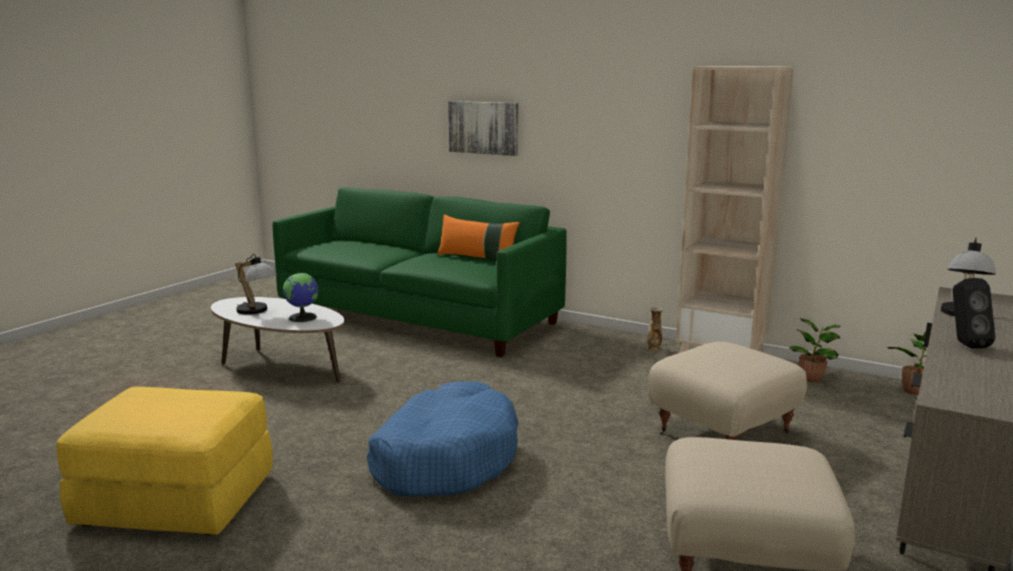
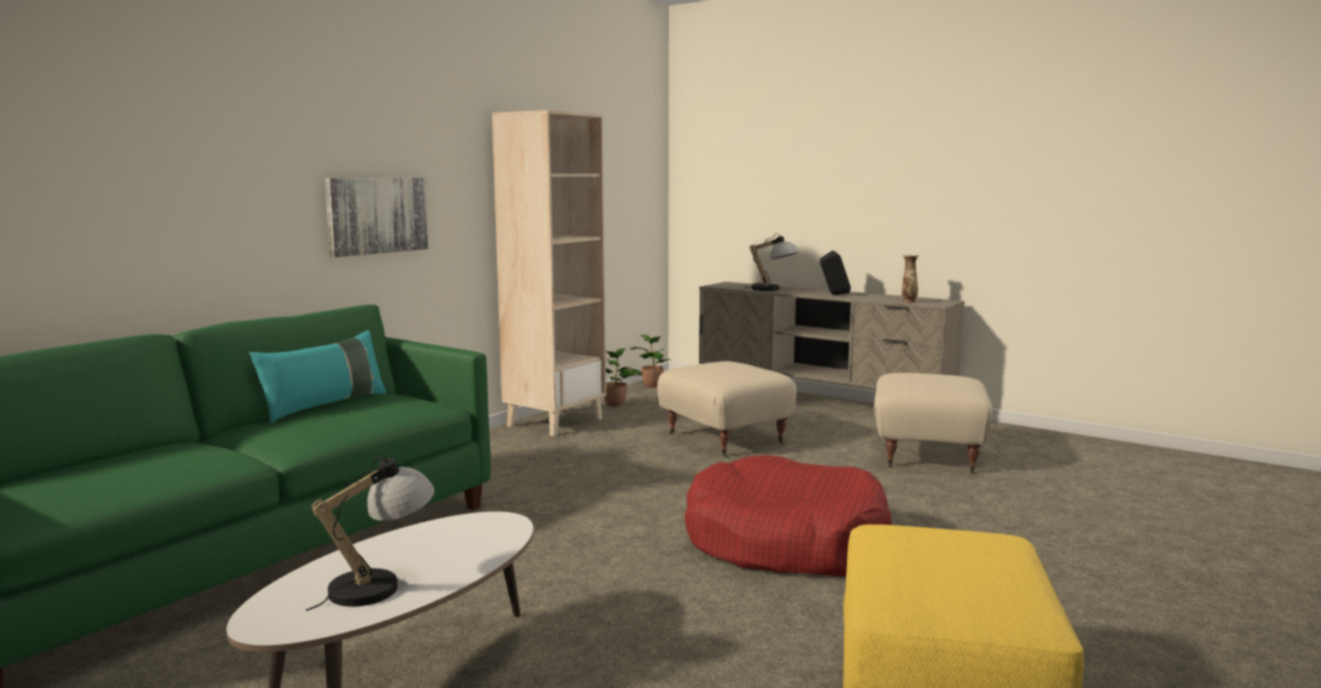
camera: 85 degrees left, 5 degrees down
(303, 317) = (456, 540): globe -> none
(444, 458) = (786, 542): blue dog bed -> red dog bed
(477, 258) = (325, 406): orange pillow -> turquoise pillow
(483, 127) = (203, 201): picture -> picture (377, 215)
(654, 348) = (502, 440): vase -> vase (909, 301)

